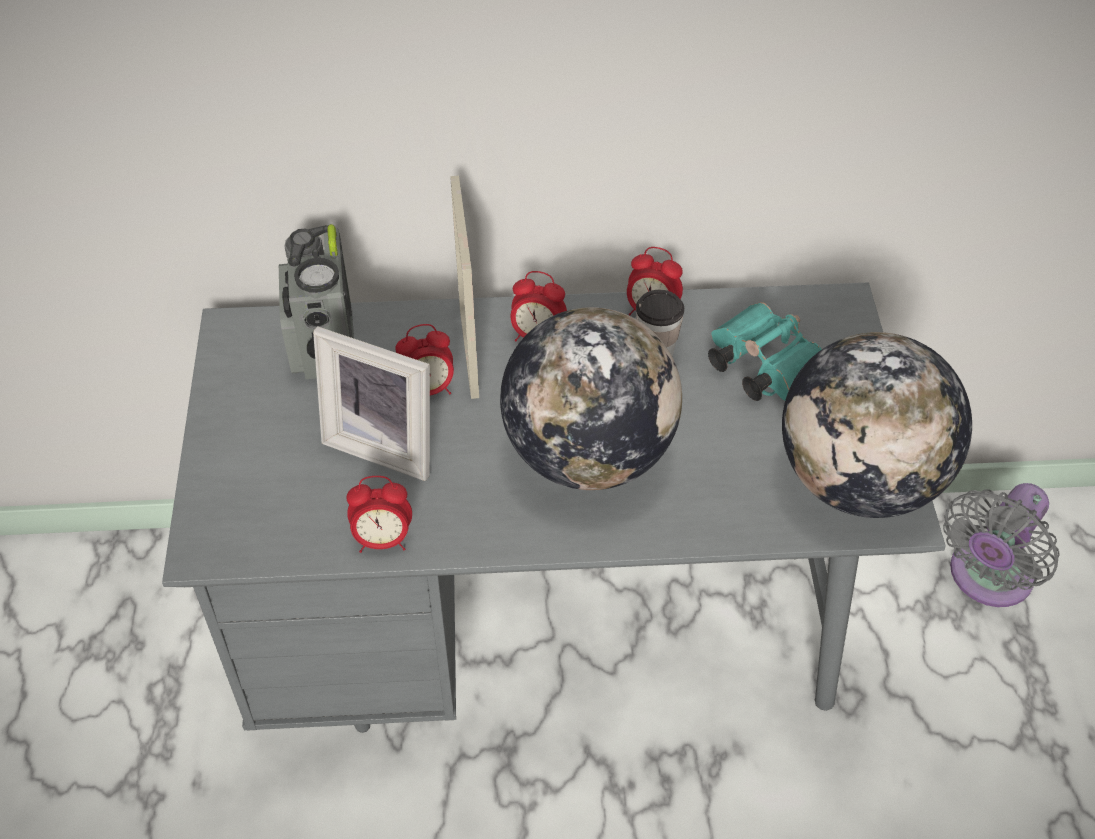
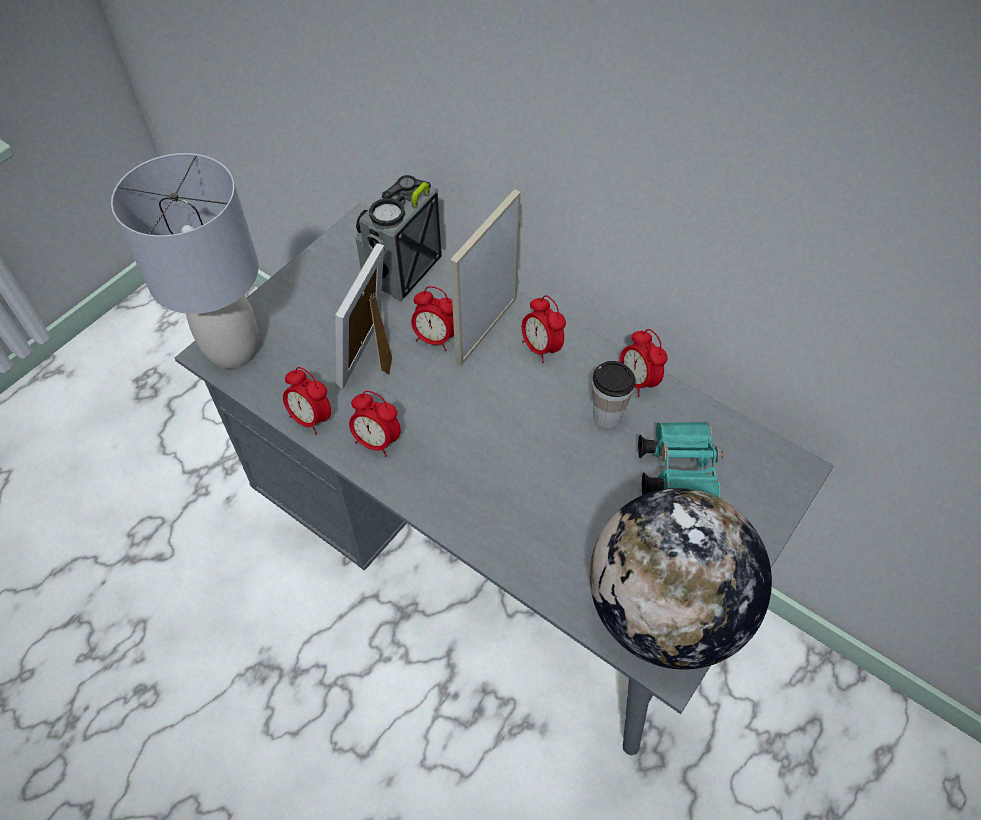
camera: 40 degrees right, 5 degrees up
(223, 533) = (232, 350): none -> grey table lamp
(385, 443) = (375, 357): picture frame -> picture frame turned 45 degrees clockwise
(472, 516) = (377, 441): none -> alarm clock
(588, 454) = (491, 452): globe -> none
(986, 578) = (839, 757): grey fan -> none

